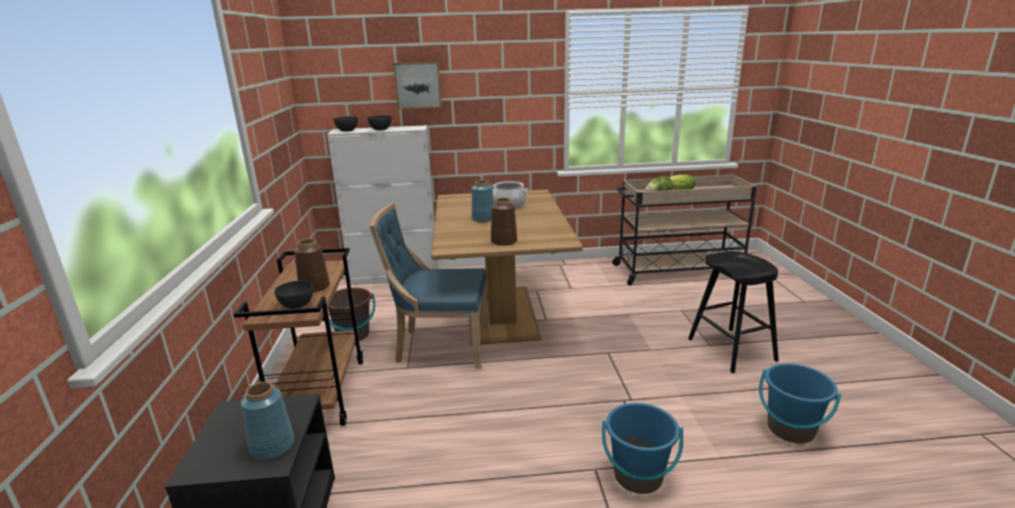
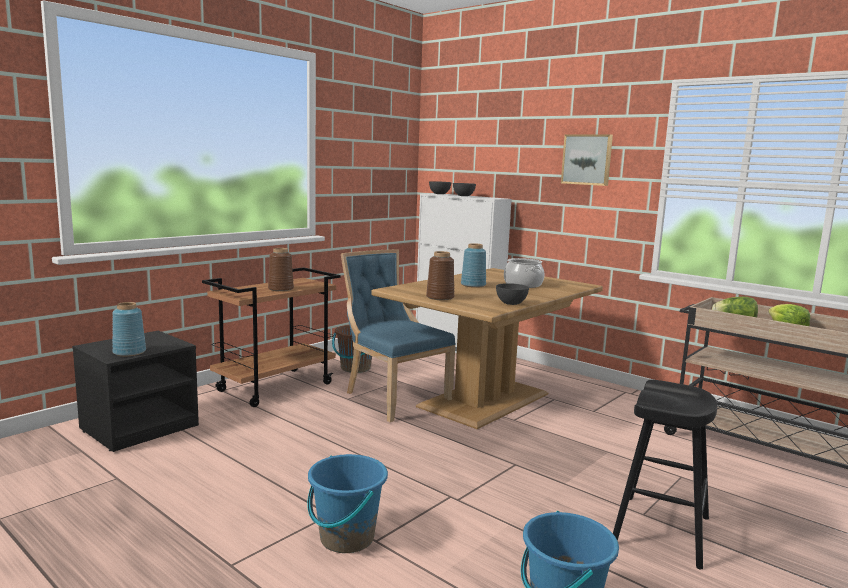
camera: 45 degrees right, 10 degrees down
(296, 305) = (249, 292): grey bowl -> grey bowl (511, 303)
(418, 85) = (511, 158): picture -> picture (587, 159)

